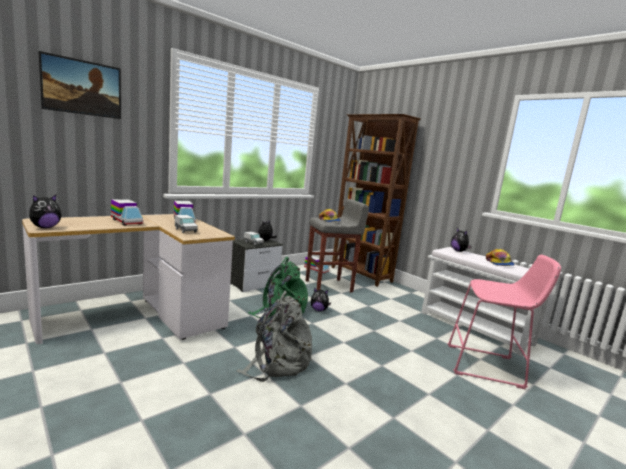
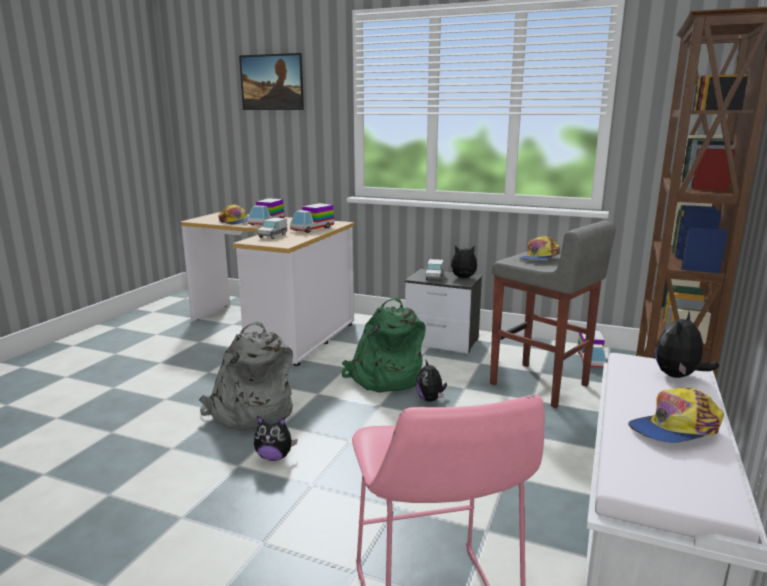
camera: 65 degrees right, 5 degrees up
(45, 227) = (201, 219): plush toy -> plush toy (274, 457)
(95, 224) = (236, 221): none -> cap

